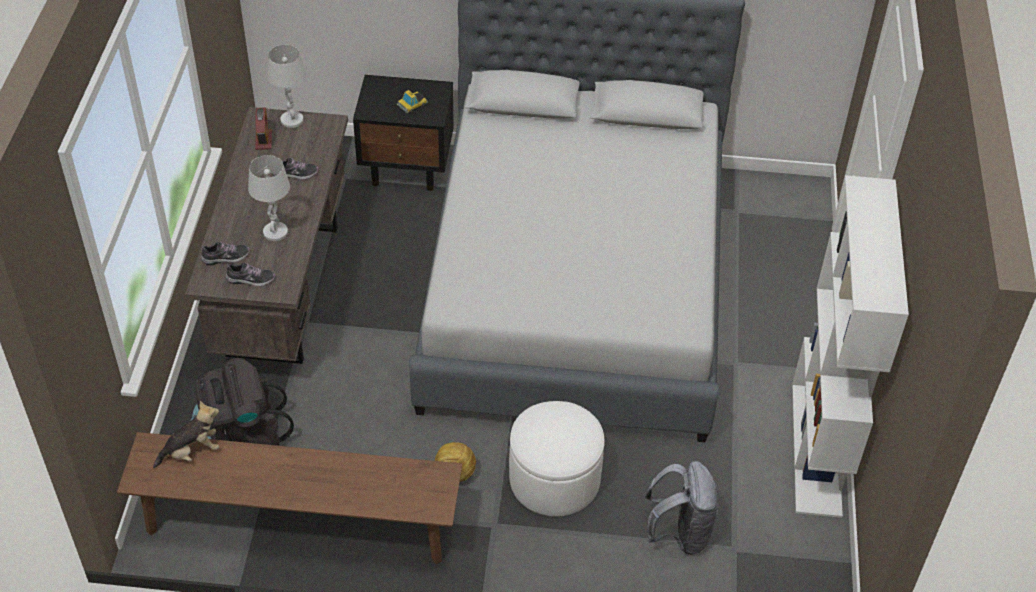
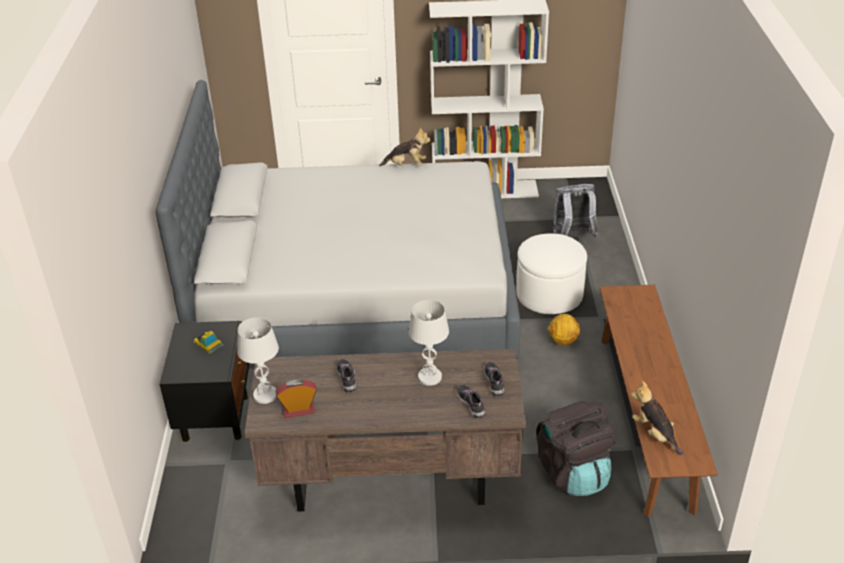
camera: 95 degrees left, 10 degrees down
(704, 263) = (406, 165): none -> plush toy

